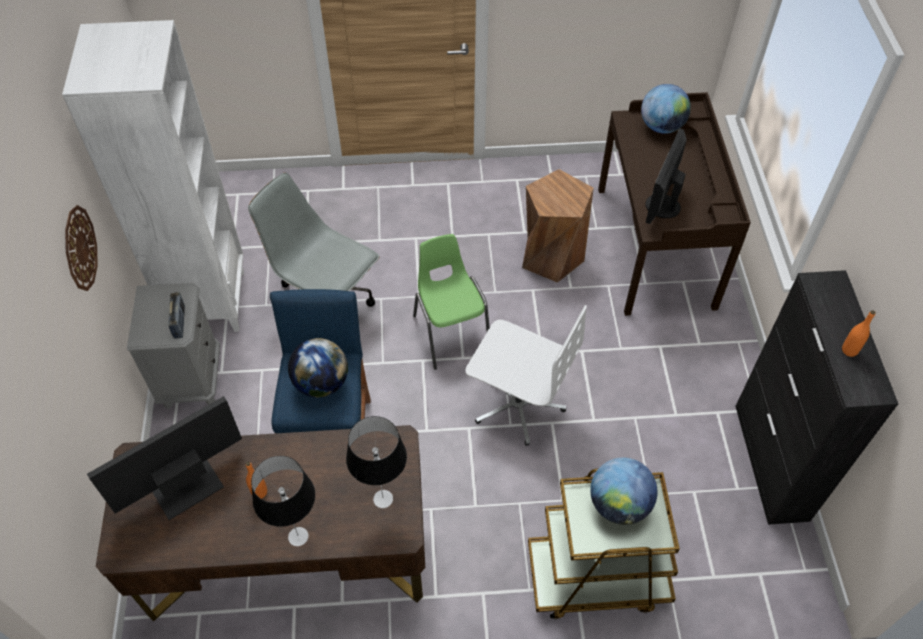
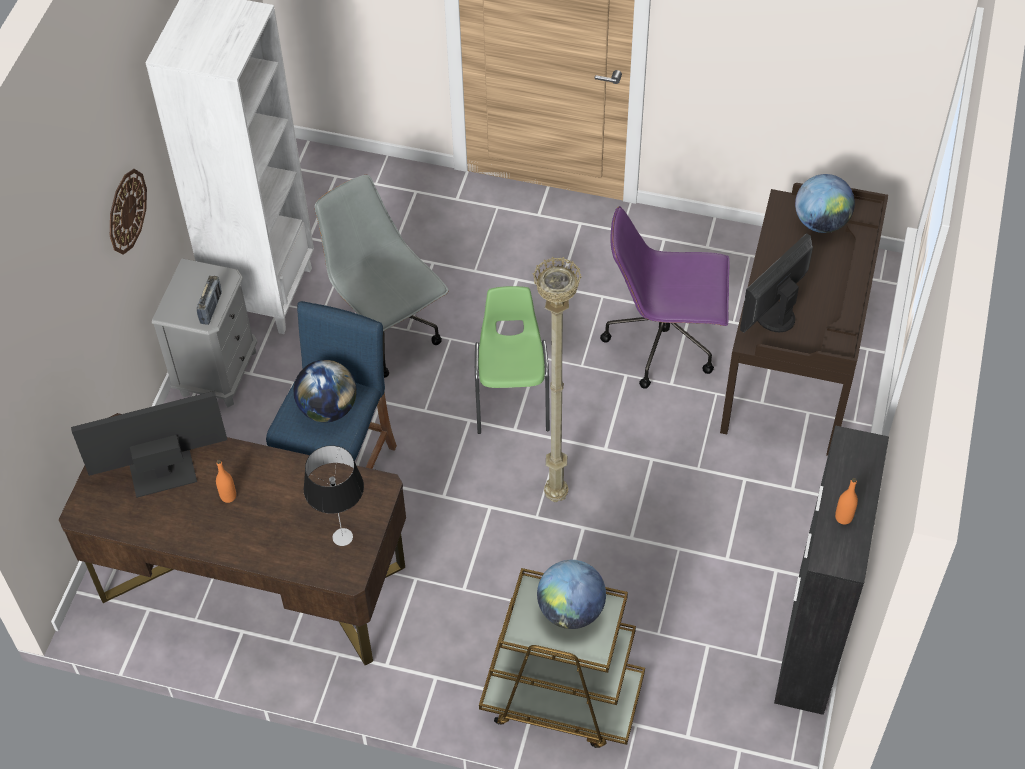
camera: 20 degrees right, 0 degrees up
(297, 536) = (248, 547): table lamp -> none
(518, 403) = (554, 496): white office chair -> beige floor lamp
(551, 256) = (664, 342): brown stool -> purple office chair

